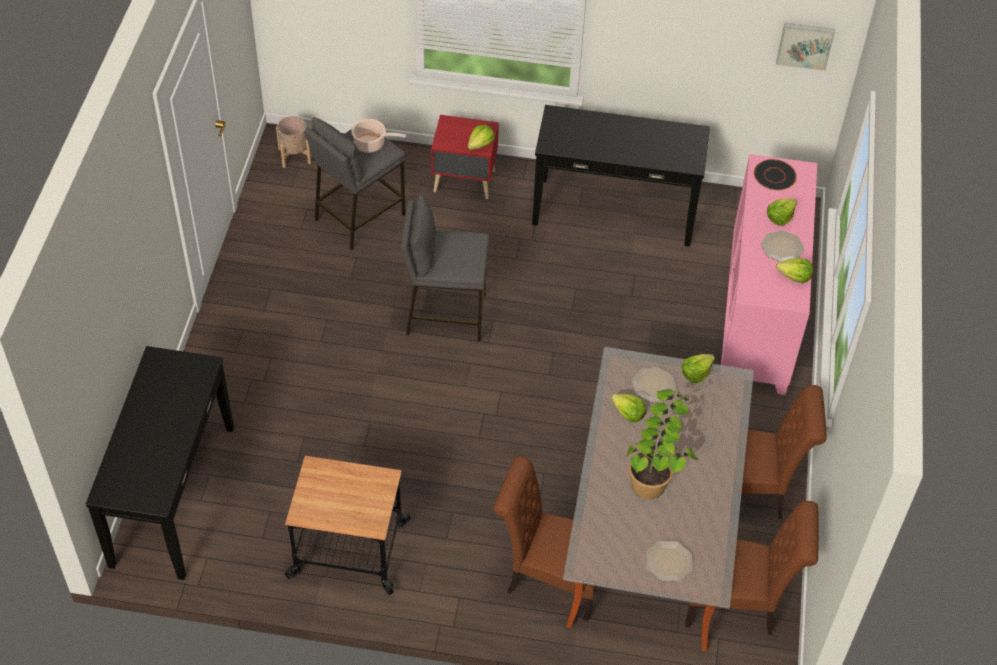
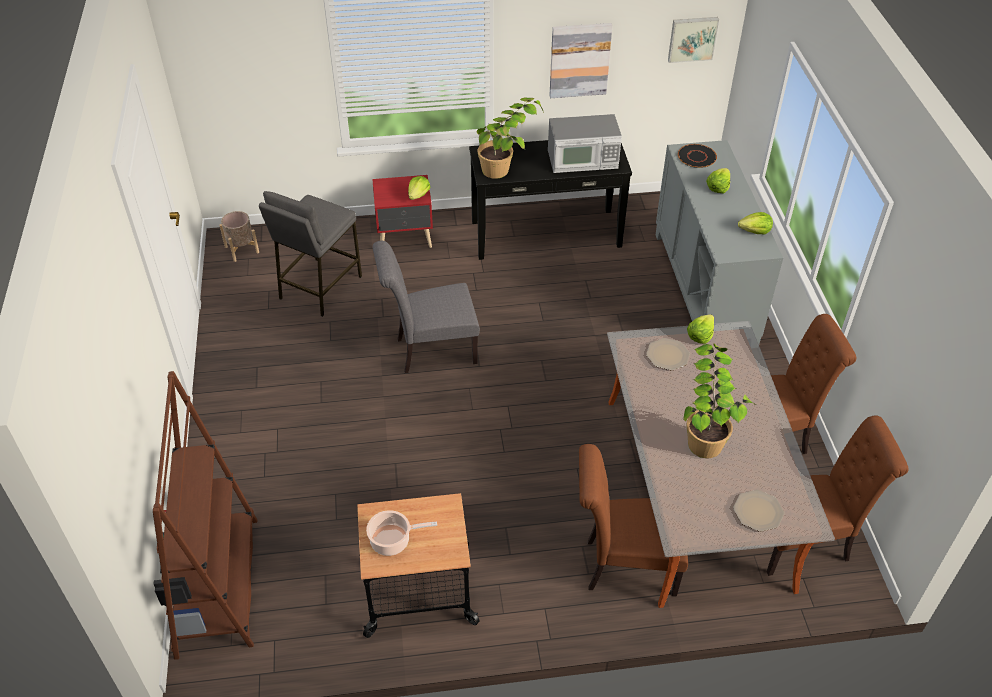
camera: 15 degrees left, 5 degrees down
(172, 495) = (218, 586): black console table -> brown bookcase
(371, 144) = (322, 210): cooking pot -> cooking pot (393, 541)
(445, 314) = (430, 351): grey stool -> grey chair
(576, 138) = (508, 166): none -> potted plant
(628, 413) = (656, 385): lettuce -> none
(658, 148) = (583, 160): none -> microwave
(677, 41) = (579, 60): none -> picture
(758, 315) = (705, 288): pink cabinet -> grey cabinet
(782, 247) = (732, 210): plate -> none

